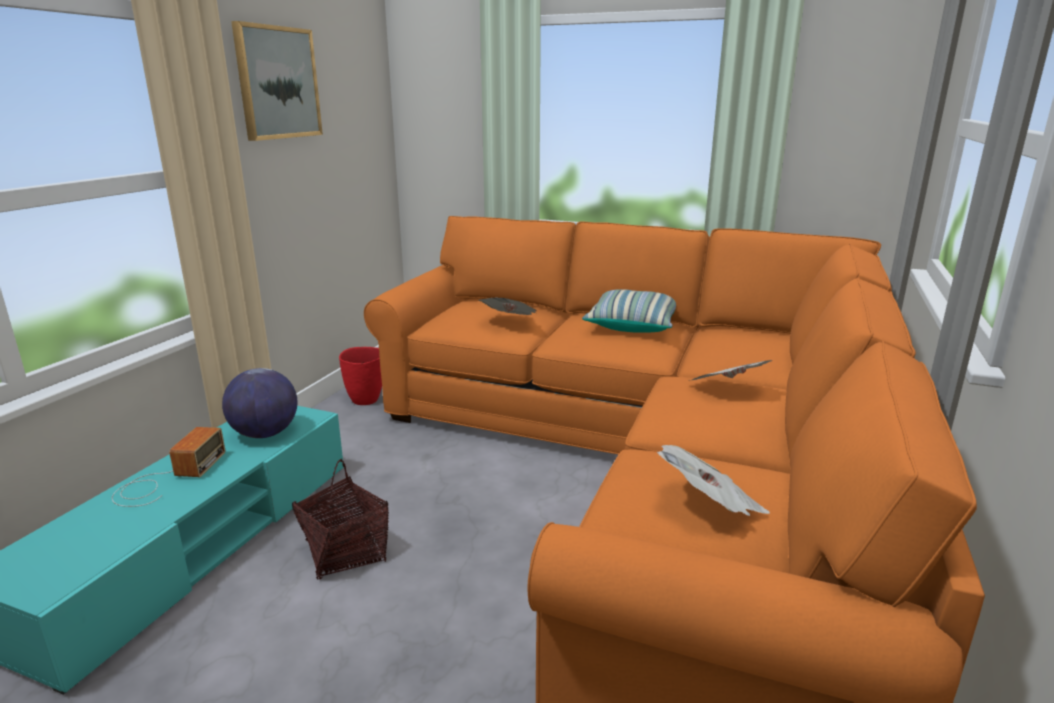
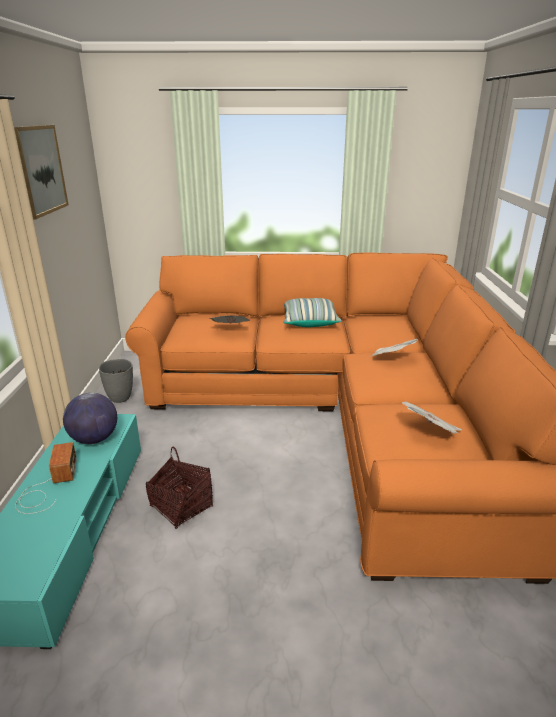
camera: 20 degrees left, 5 degrees up
(365, 400) = (120, 398): red vase -> grey vase

